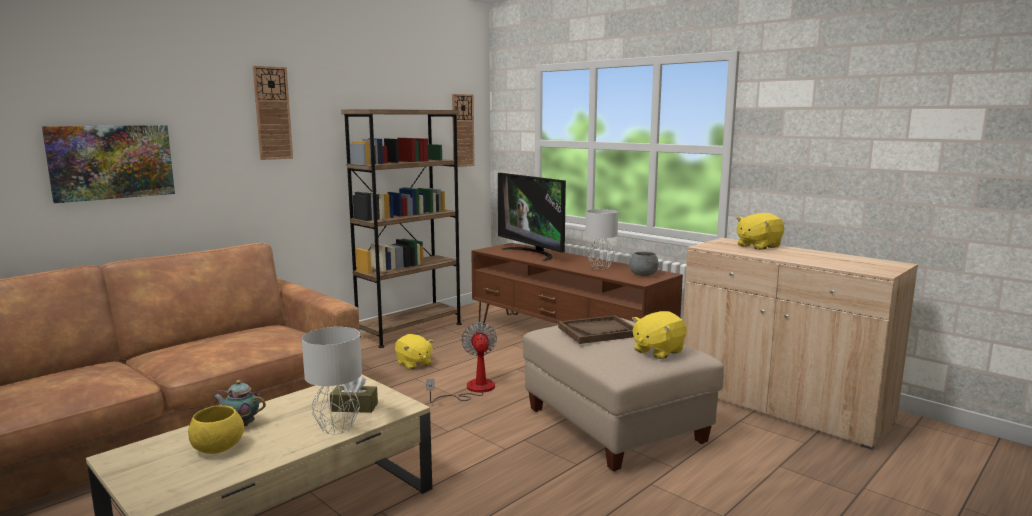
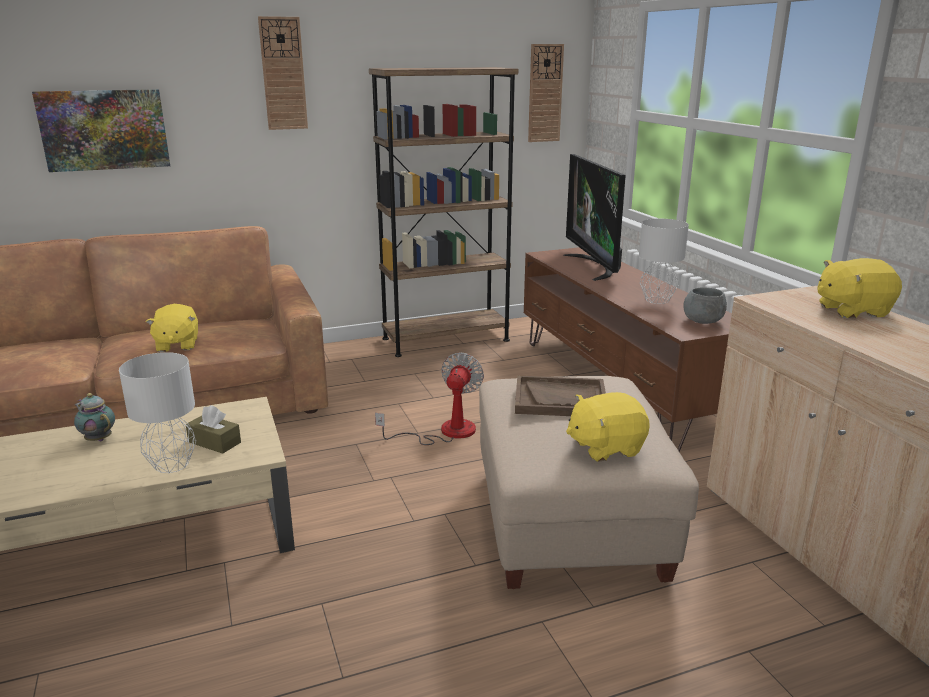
camera: 25 degrees right, 10 degrees up
(217, 449) = (51, 462): yellow bowl -> none
(413, 364) = (412, 384): yellow plush toy -> yellow plush toy (177, 345)

